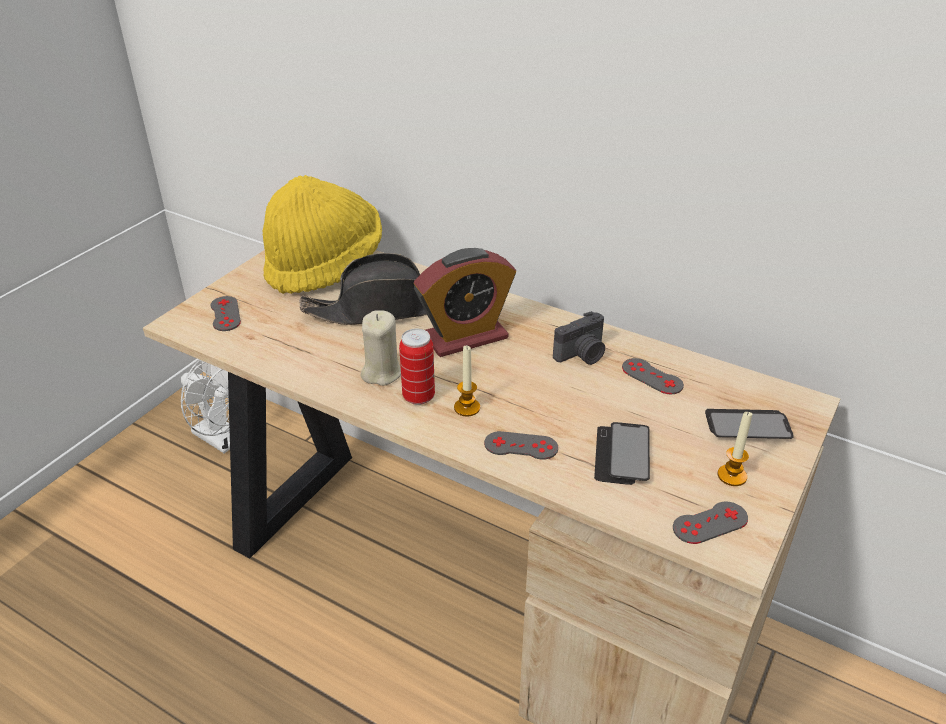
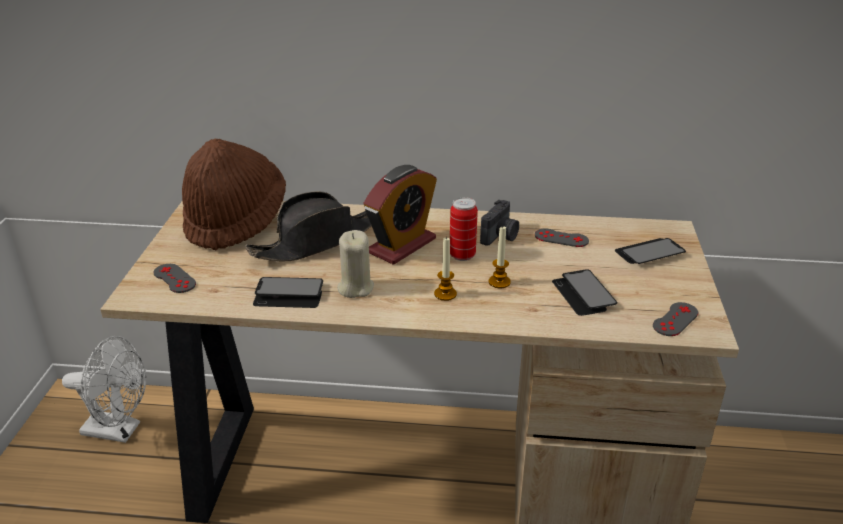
camera: 25 degrees left, 5 degrees down
(313, 361) = (288, 294): none -> phone
(325, 266) = (236, 221): yellow hat -> brown hat
(418, 397) = (400, 296): can -> can (462, 255)
(521, 446) = (507, 308): grey game controller -> none
(732, 476) = (665, 286): candle -> candle (499, 282)

